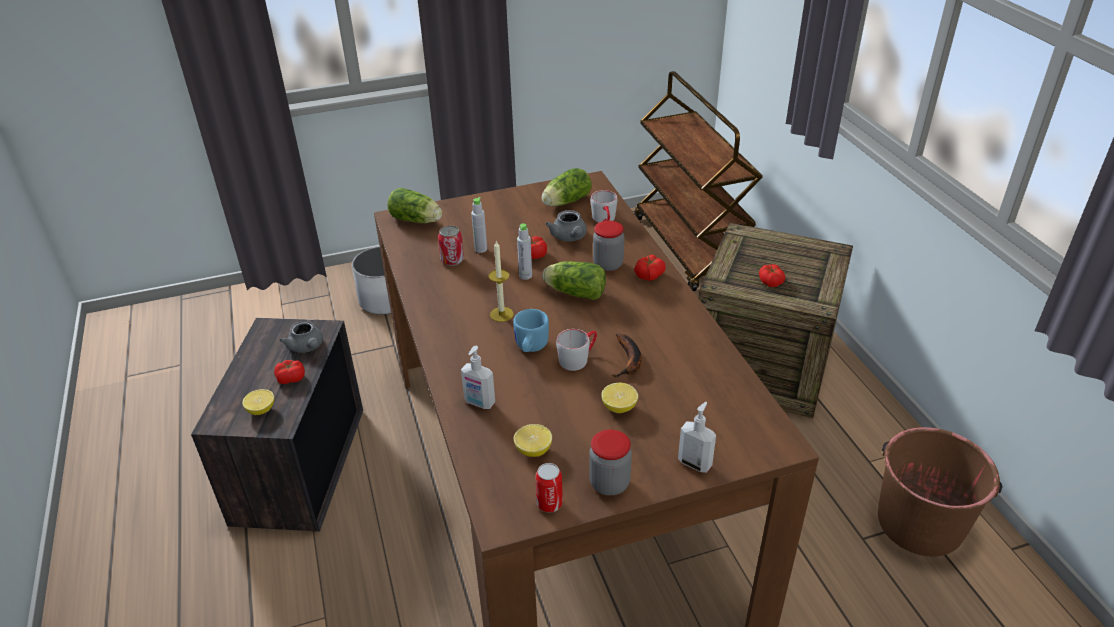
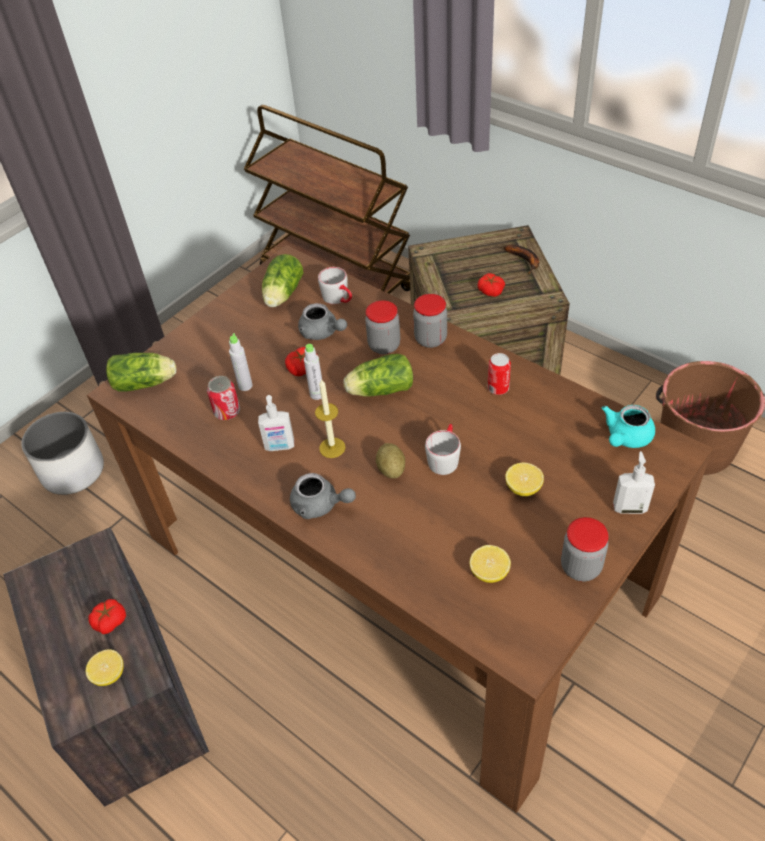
camera: 30 degrees left, 10 degrees up
(307, 347) = (96, 578): grey teapot -> grey teapot (320, 505)
(479, 403) = (397, 552): soap dispenser -> soap dispenser (279, 446)
(530, 347) = (391, 469): blue mug -> potato
(549, 503) = (550, 616): can -> can (498, 388)
(629, 361) = (490, 437): banana -> banana (525, 261)
(649, 275) = (430, 339): tomato -> jar
(744, 413) = (625, 438): none -> turquoise teapot

